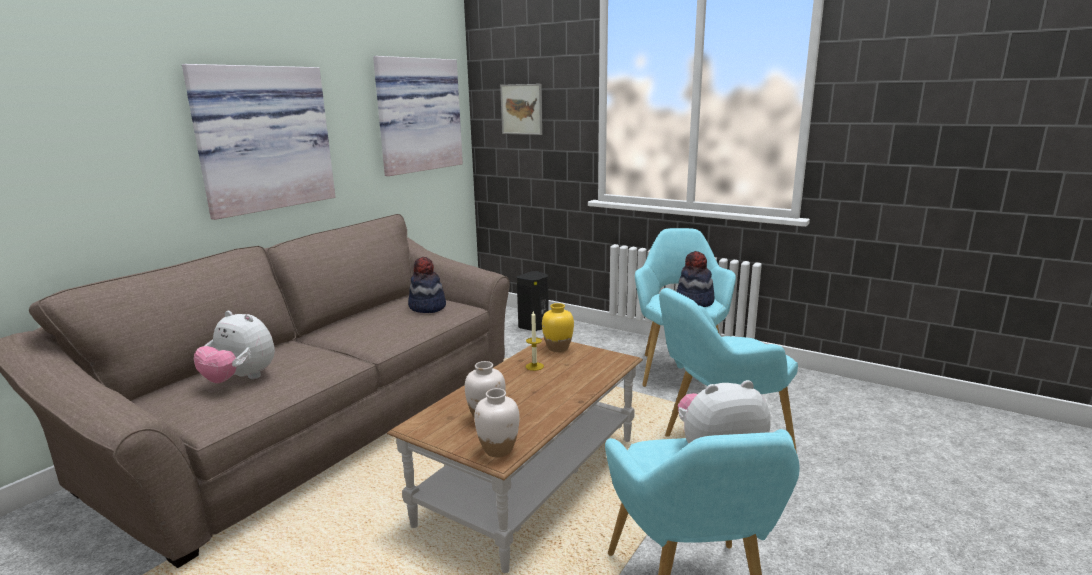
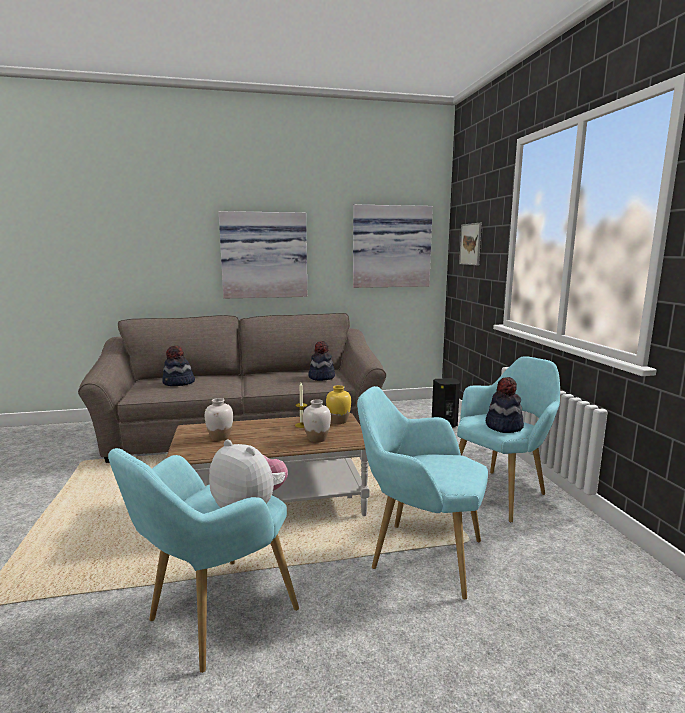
camera: 45 degrees right, 5 degrees down
(241, 379) = (178, 383): plush toy -> hat
(498, 450) = (188, 452): white vase -> white vase (317, 439)

